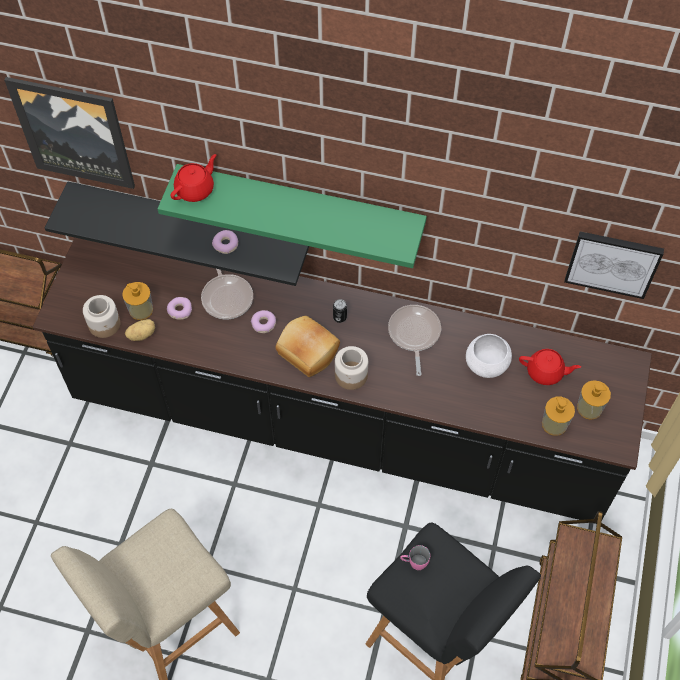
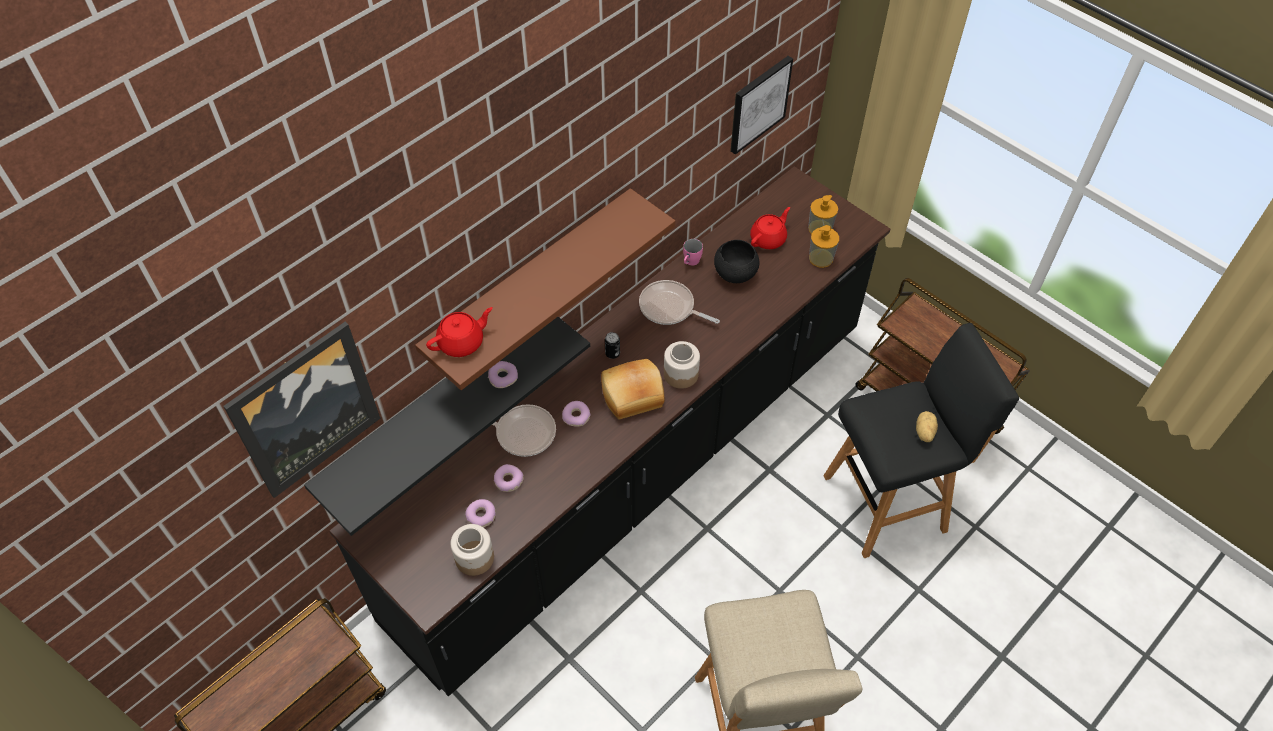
camera: 60 degrees left, 5 degrees down
(141, 310) = (481, 515): soap dispenser -> donut
(141, 334) = (512, 528): potato -> potato (924, 432)
(195, 189) = (462, 342): red teapot -> red teapot turned 75 degrees clockwise
(300, 205) = (530, 281): green shelf -> brown shelf
(414, 563) = (877, 431): pink mug -> pink mug (690, 262)
(486, 364) = (734, 273): white bowl -> black bowl

